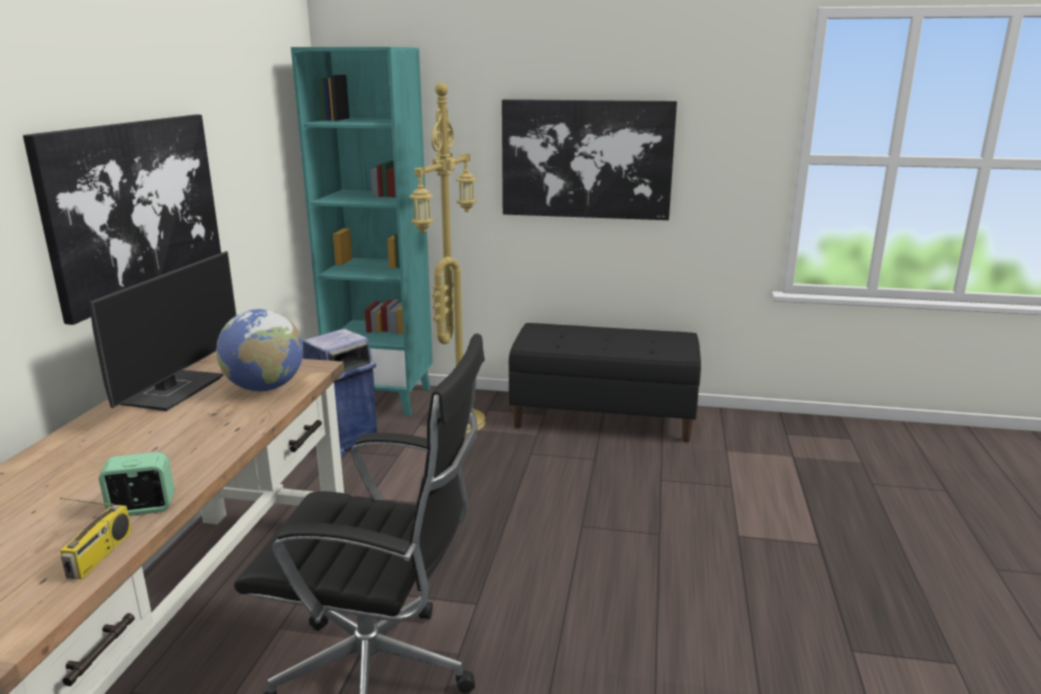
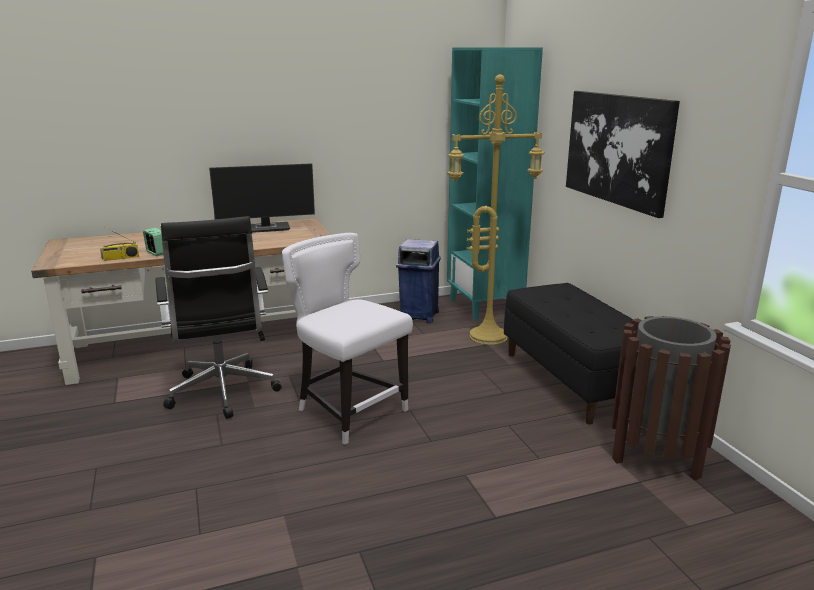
camera: 60 degrees right, 0 degrees up
(135, 207) = (290, 133): picture -> none
(265, 388) = (286, 238): globe -> none
(546, 570) = (349, 411): none -> white chair
(758, 434) = (656, 455): none -> brown trash can

